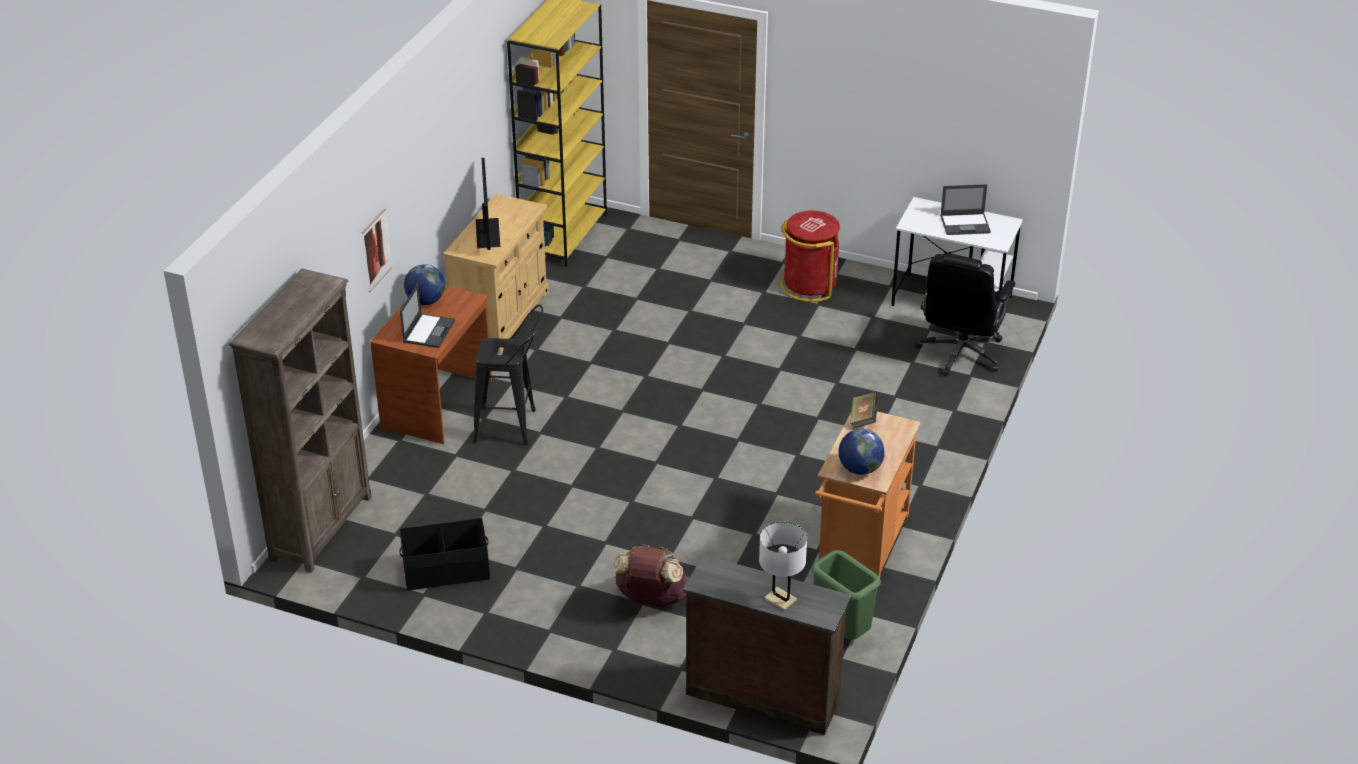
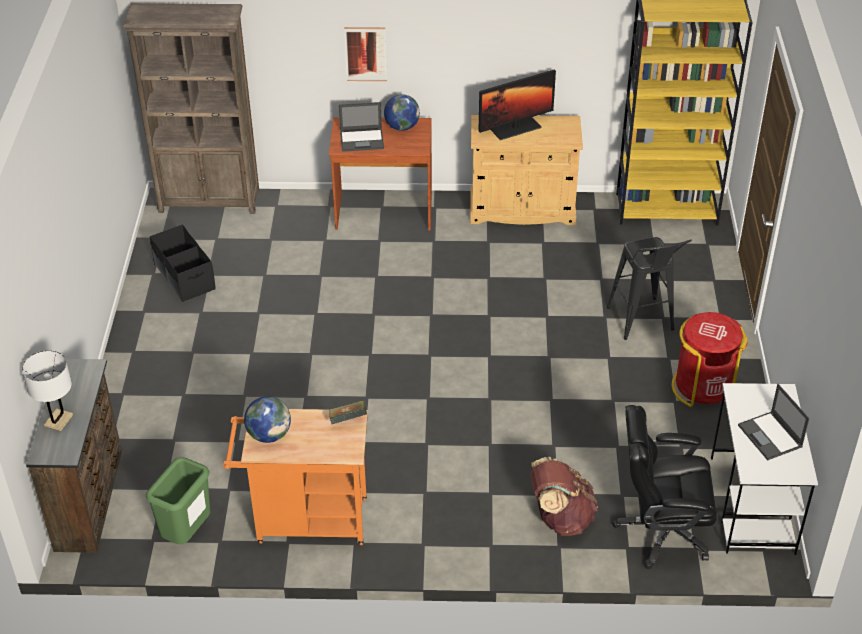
camera: 70 degrees right, 5 degrees up
(513, 427) = (376, 259): black stool -> black stool (642, 324)
(651, 599) = (190, 399): brown backpack -> brown backpack (560, 518)

